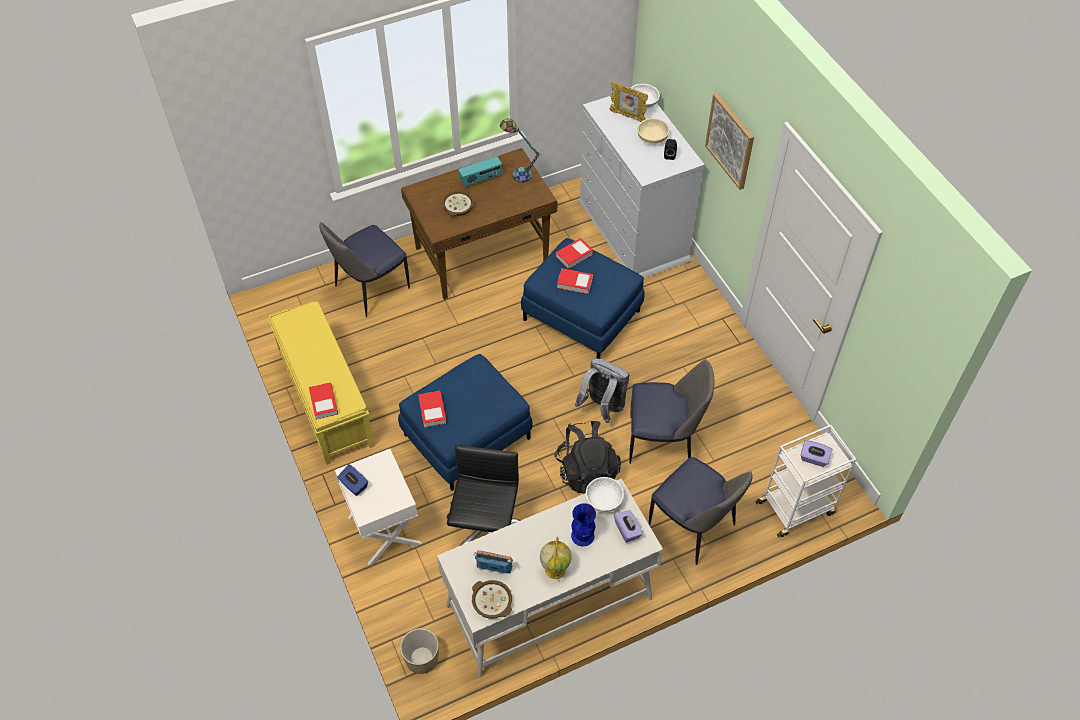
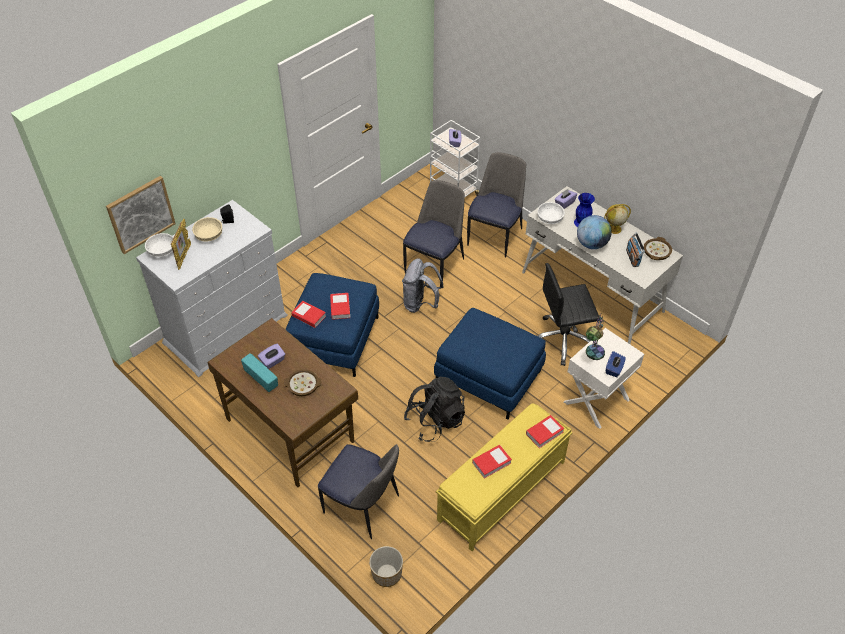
camera: 110 degrees left, 5 degrees down
(421, 658) = (673, 345): planter -> planter (386, 574)
(432, 411) = (511, 359): book -> book (491, 463)
(498, 191) = (273, 361): none -> purple tissue box
(518, 172) = (242, 354): table lamp -> table lamp (592, 356)
(538, 529) = (591, 244): none -> globe
(586, 471) = (481, 298): black backpack -> black backpack (435, 421)
(663, 442) = (435, 264): chair -> chair turned 45 degrees clockwise
(730, 141) = (238, 152): picture -> picture (140, 214)

